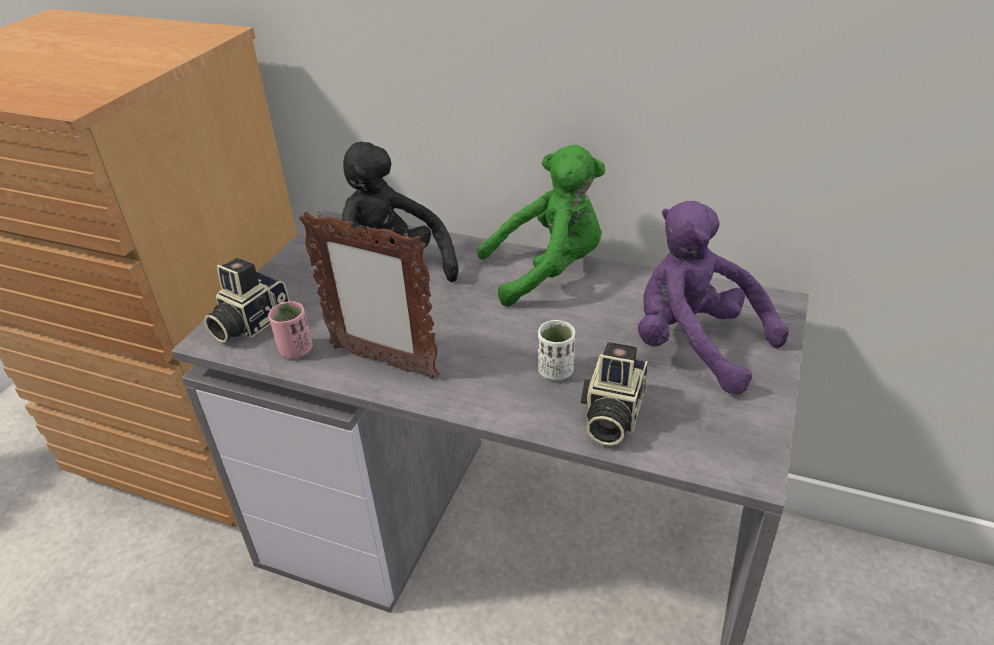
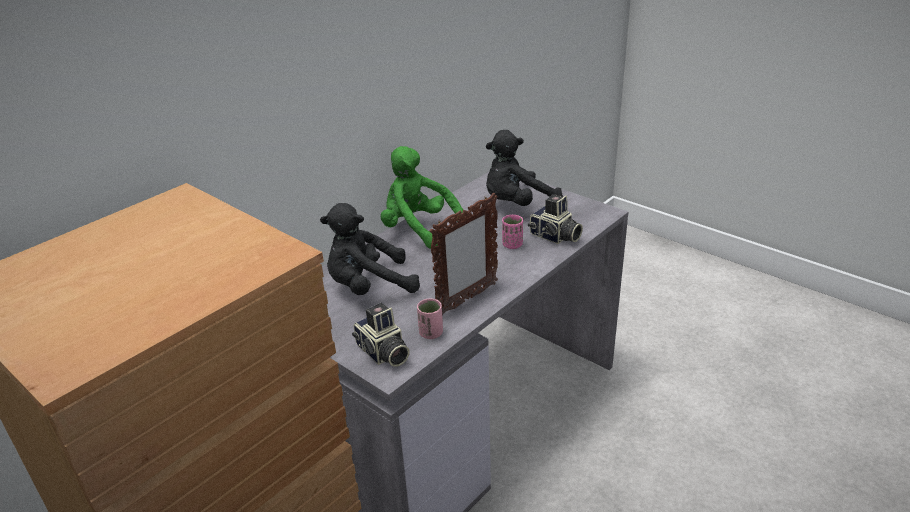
camera: 70 degrees left, 5 degrees down
(548, 271) = (418, 229): green plush toy -> green plush toy turned 60 degrees counterclockwise
(555, 371) = (512, 245): white cup -> pink cup
(694, 345) = (517, 203): purple plush toy -> black plush toy

